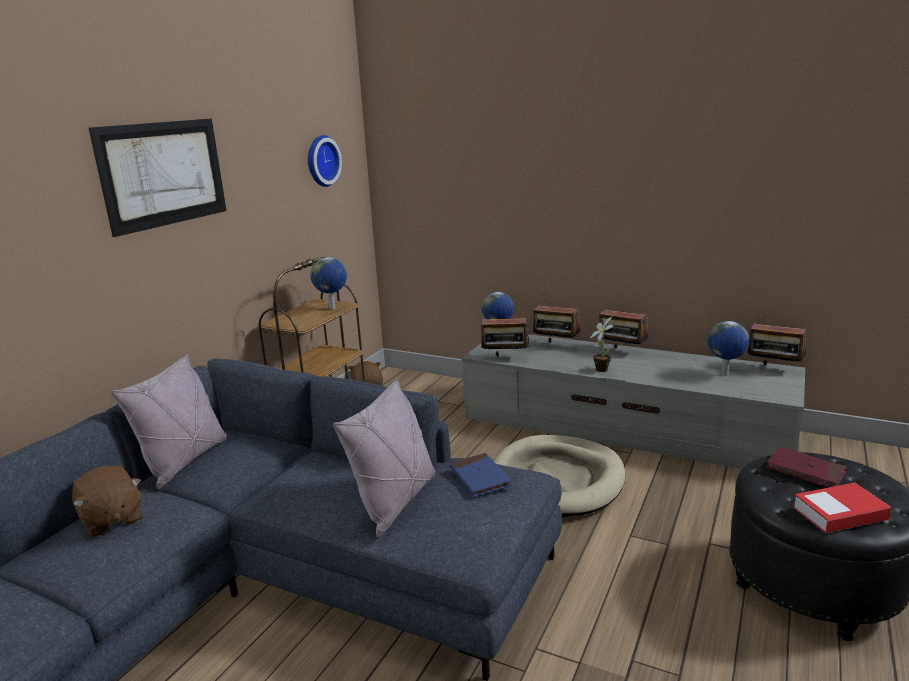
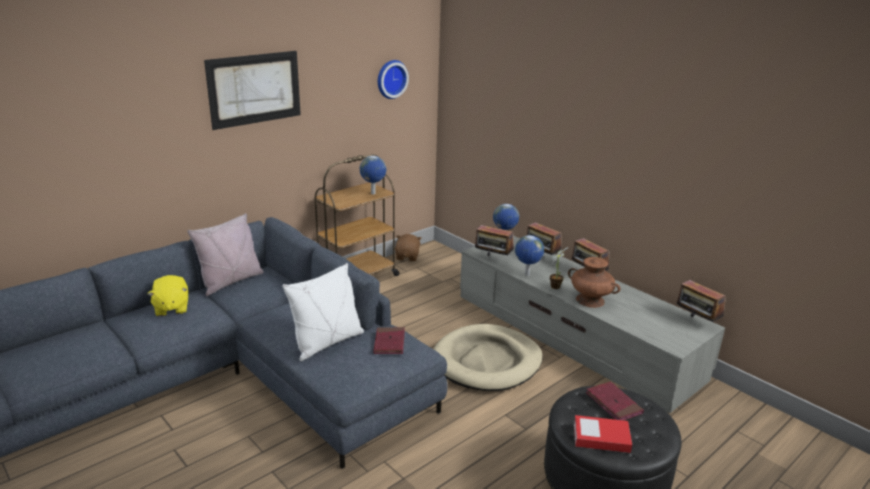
camera: 20 degrees right, 5 degrees up
(111, 520) = (171, 308): brown plush toy -> yellow plush toy
(396, 501) = (327, 343): purple pillow -> white pillow
(479, 478) = (389, 343): blue book -> red book
(652, 374) = (590, 300): none -> brown vase
(725, 374) = (648, 316): globe -> globe (527, 275)

